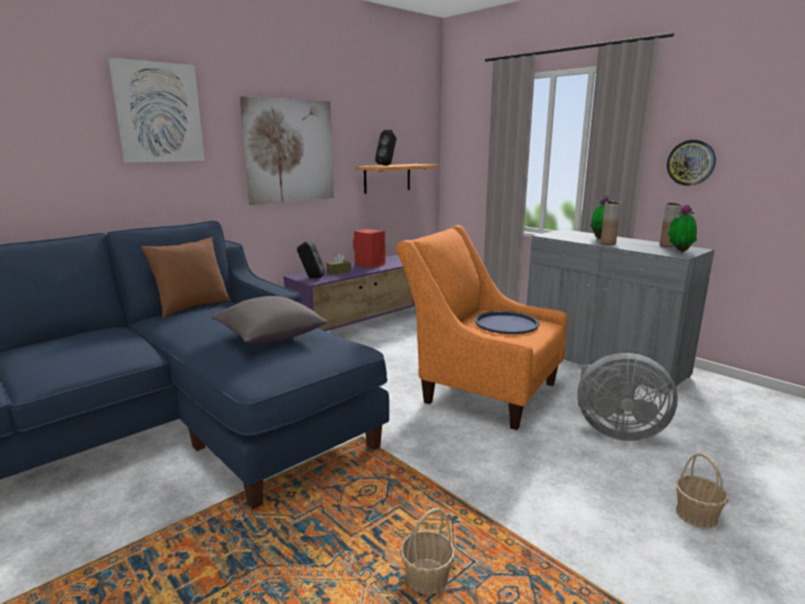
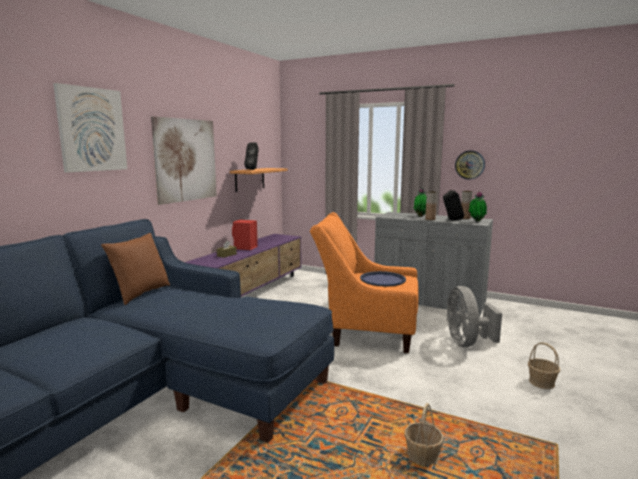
camera: 20 degrees left, 5 degrees down
(270, 337) = (241, 307): grey pillow -> none
(311, 277) = (209, 261): black speaker -> black speaker (451, 220)
(615, 431) = (467, 343): grey fan -> grey fan turned 90 degrees clockwise

